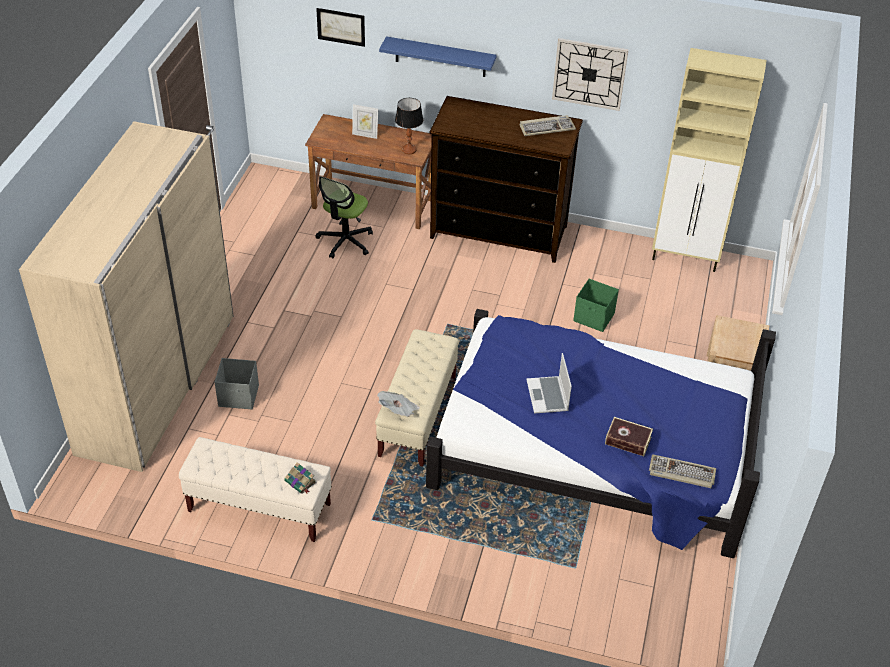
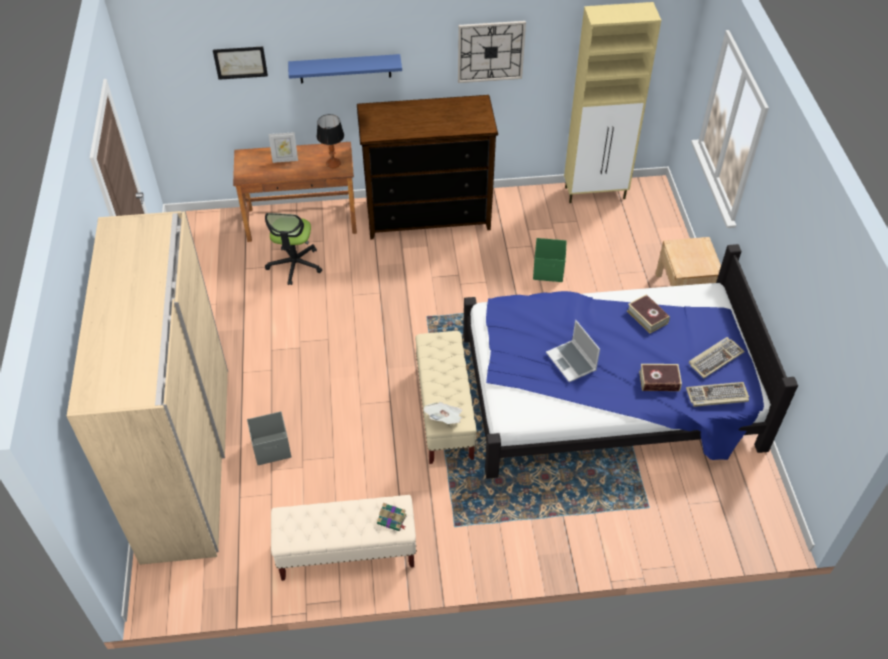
camera: 20 degrees left, 5 degrees up
(547, 127) = (463, 111): keyboard -> keyboard (715, 358)
(651, 379) = (647, 317): none -> book

